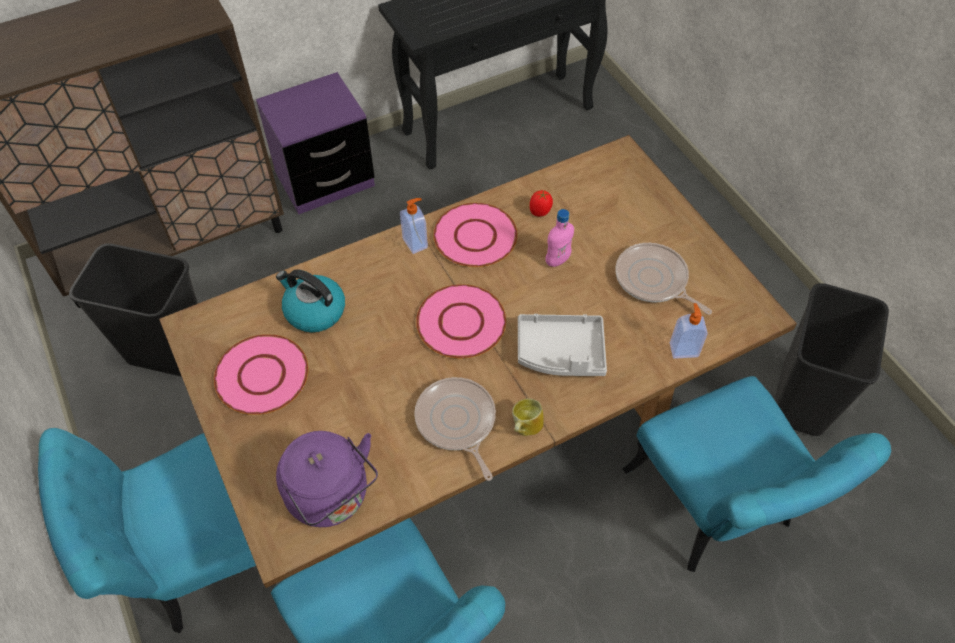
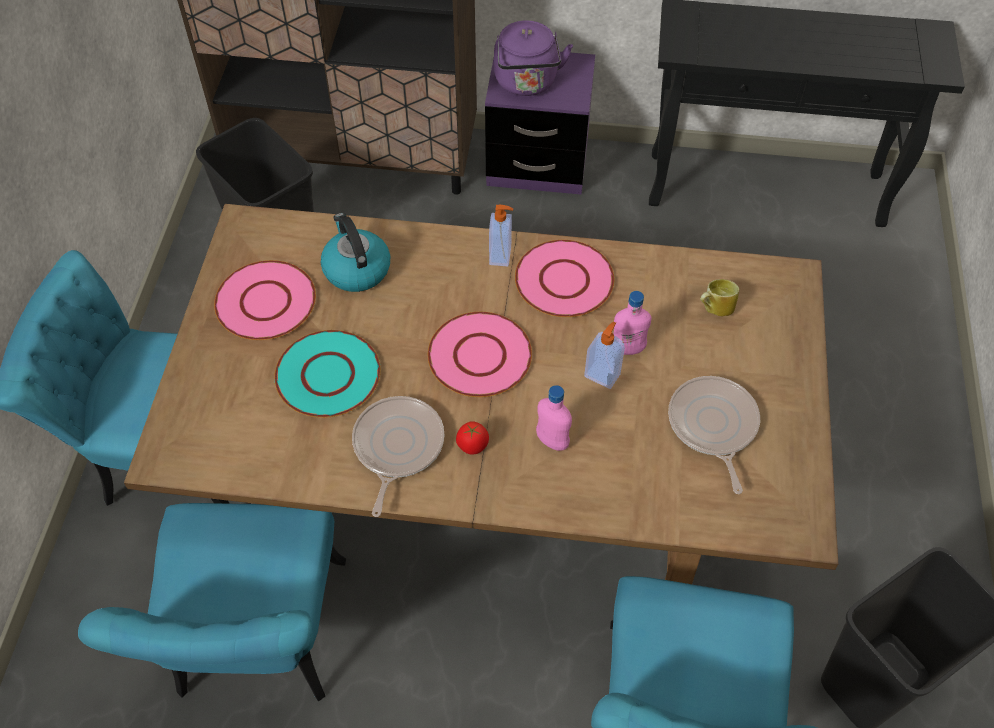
camera: 35 degrees right, 0 degrees up
(332, 497) = (235, 445): purple kettle -> purple kettle (527, 83)
(359, 401) = (328, 374): none -> turquoise plate
(524, 428) = (455, 491): mug -> mug (714, 309)
(540, 212) = (651, 291): tomato -> tomato (472, 447)
(561, 352) = (552, 441): grey tray -> pink bottle
(683, 349) = (683, 514): soap dispenser -> soap dispenser (602, 375)

